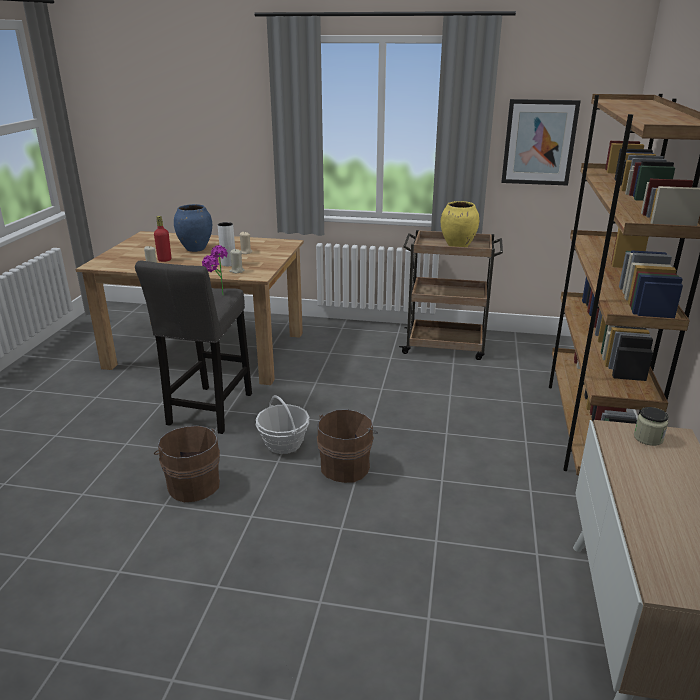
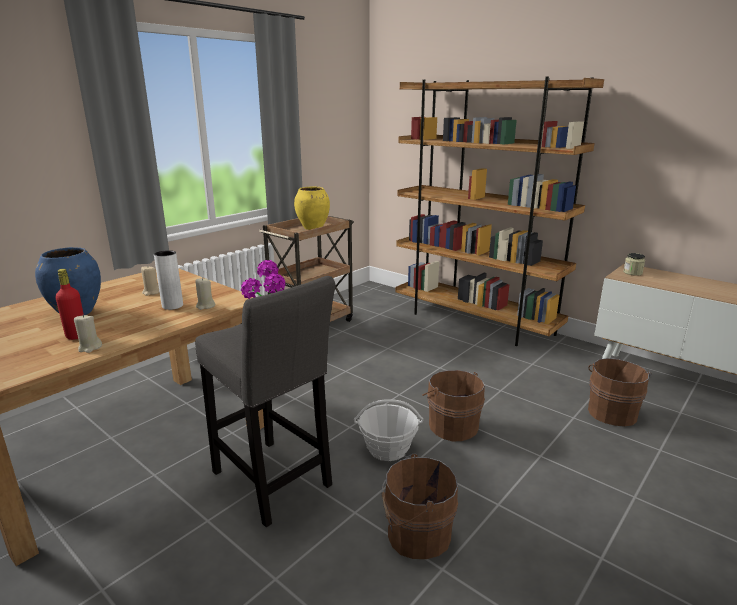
camera: 60 degrees left, 5 degrees down
(480, 570) = (612, 411): none -> brown bucket
(539, 142) = (321, 131): picture -> none

